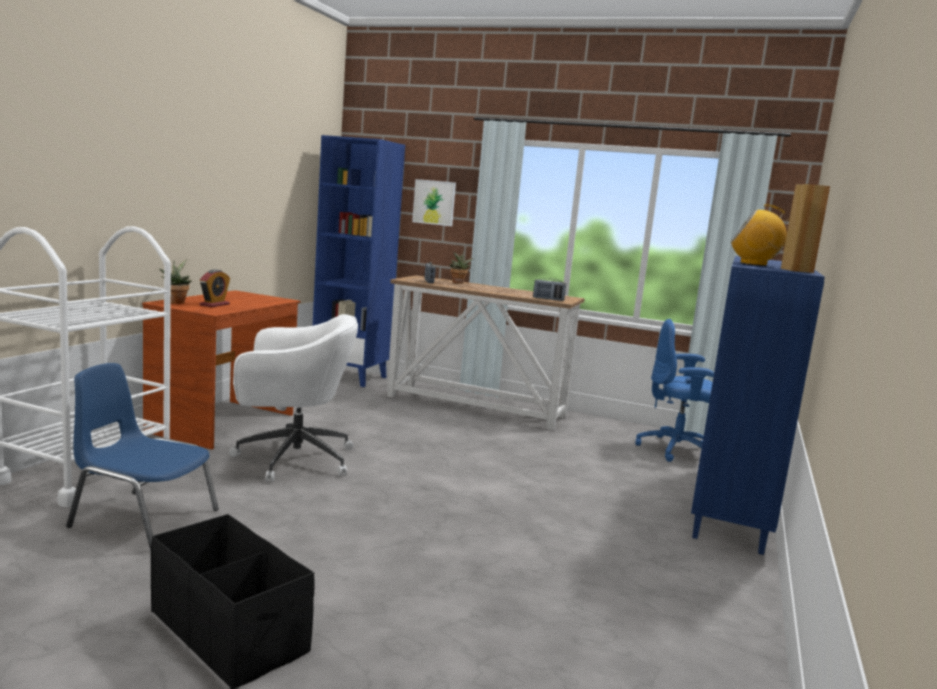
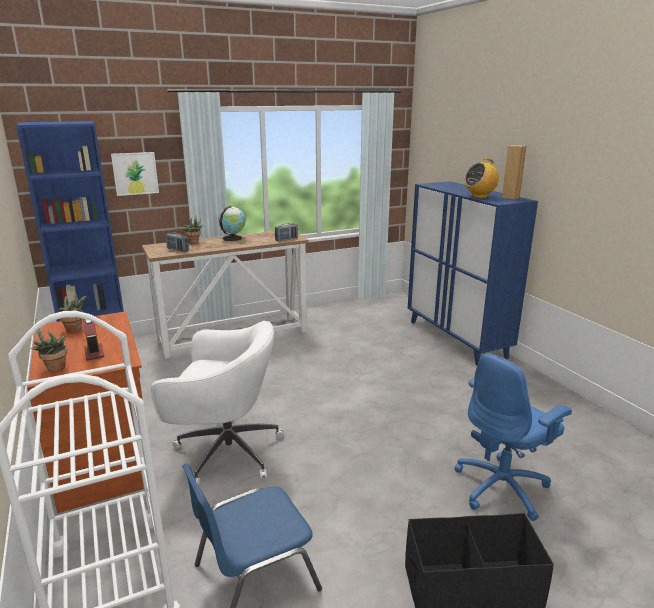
camera: 45 degrees left, 10 degrees up
(244, 297) = (76, 329): none -> potted plant
(291, 458) = (225, 451): white office chair -> white office chair turned 60 degrees clockwise
(502, 288) = (233, 238): none -> globe
(677, 450) = (377, 313): blue office chair -> blue office chair (502, 487)

